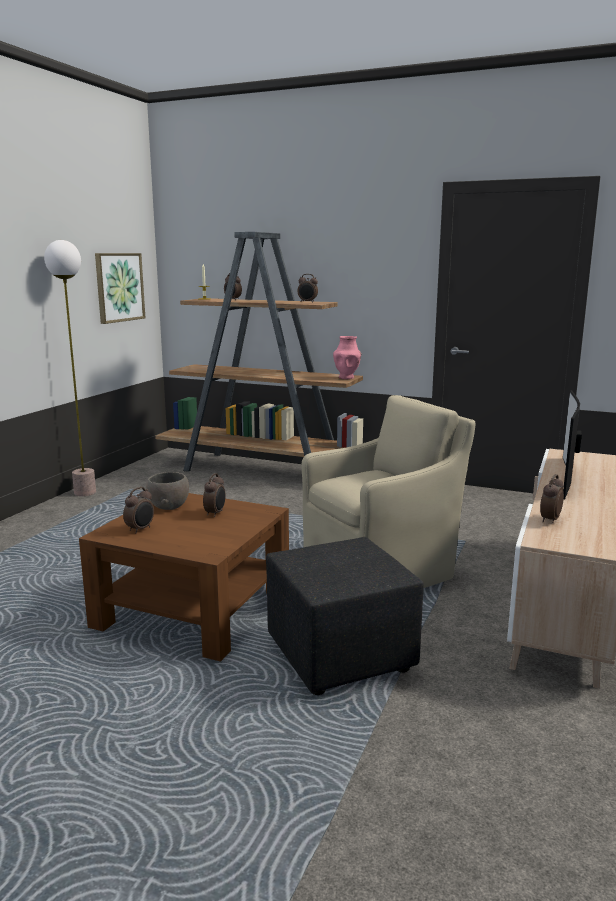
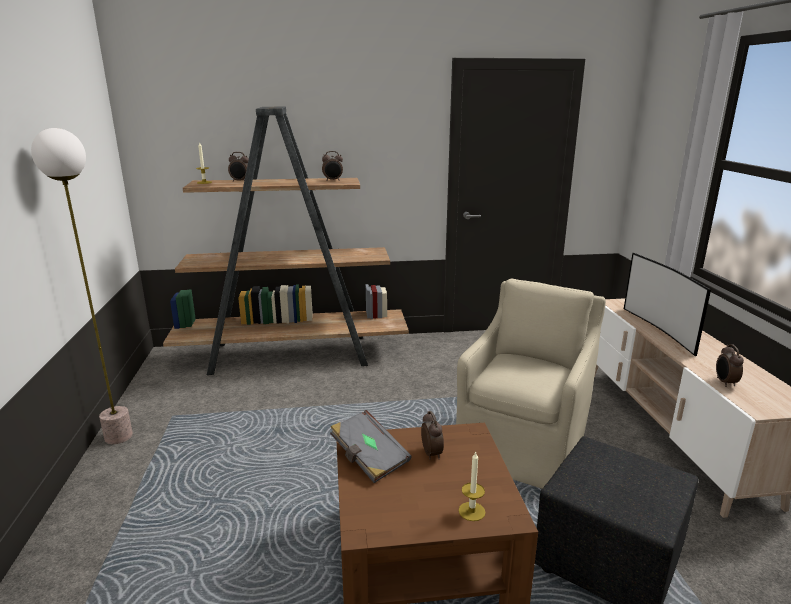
camera: 30 degrees left, 5 degrees up
(119, 287) = (95, 176): picture -> none
(140, 529) = (391, 507): alarm clock -> none
(168, 505) = (369, 458): grey bowl -> grey book
(189, 544) = (471, 511): none -> candle
(346, 377) = (376, 252): pink vase -> none

